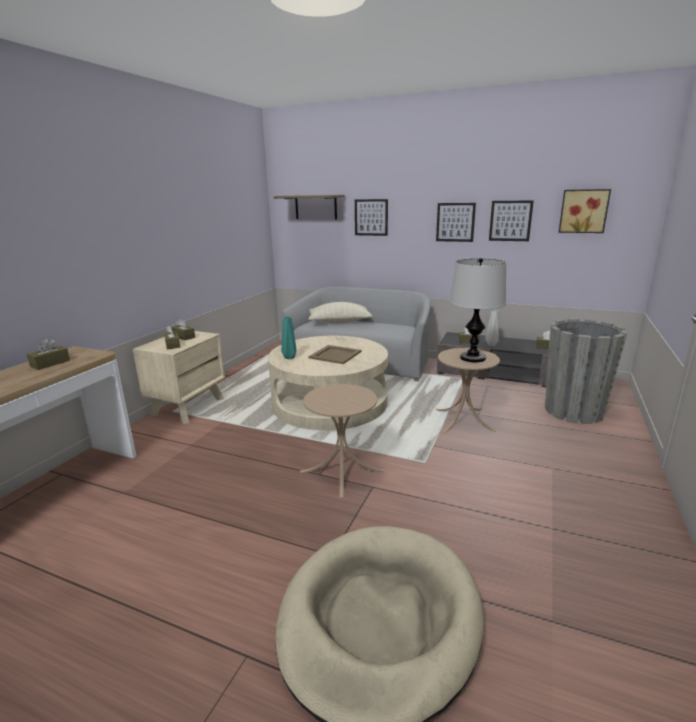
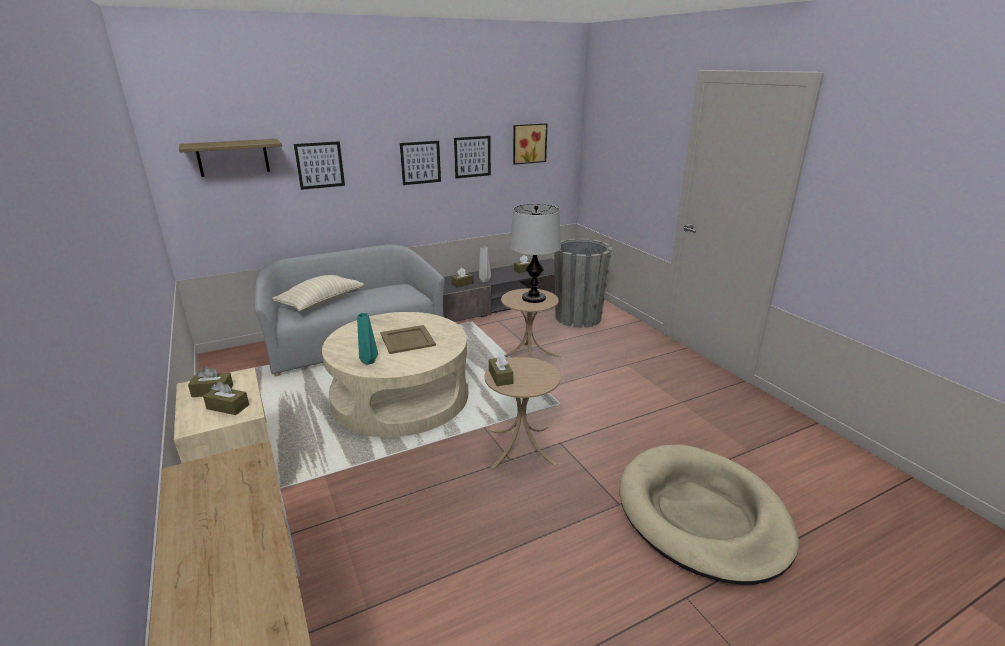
camera: 50 degrees left, 5 degrees up
(50, 363) = (215, 502): brown tissue box -> brown tissue box (500, 377)

